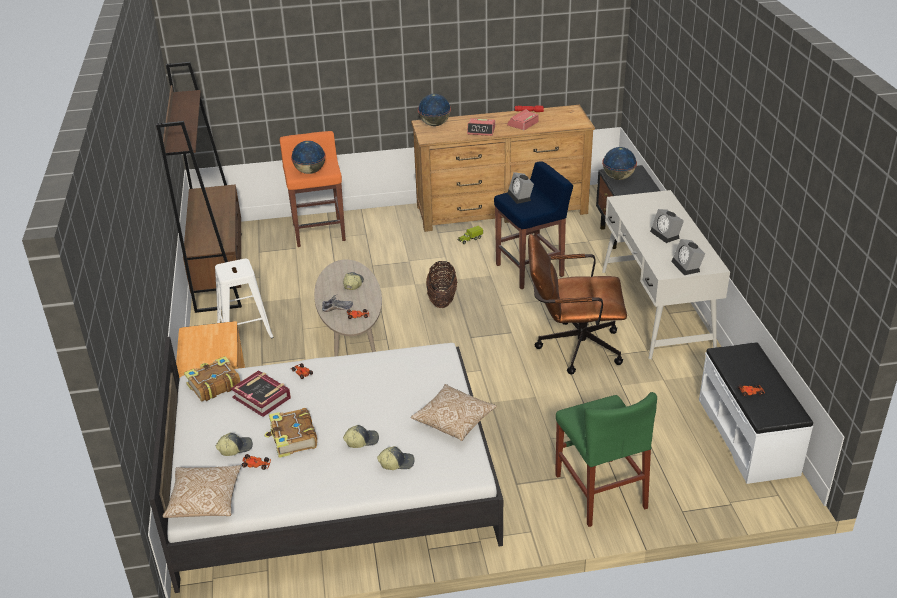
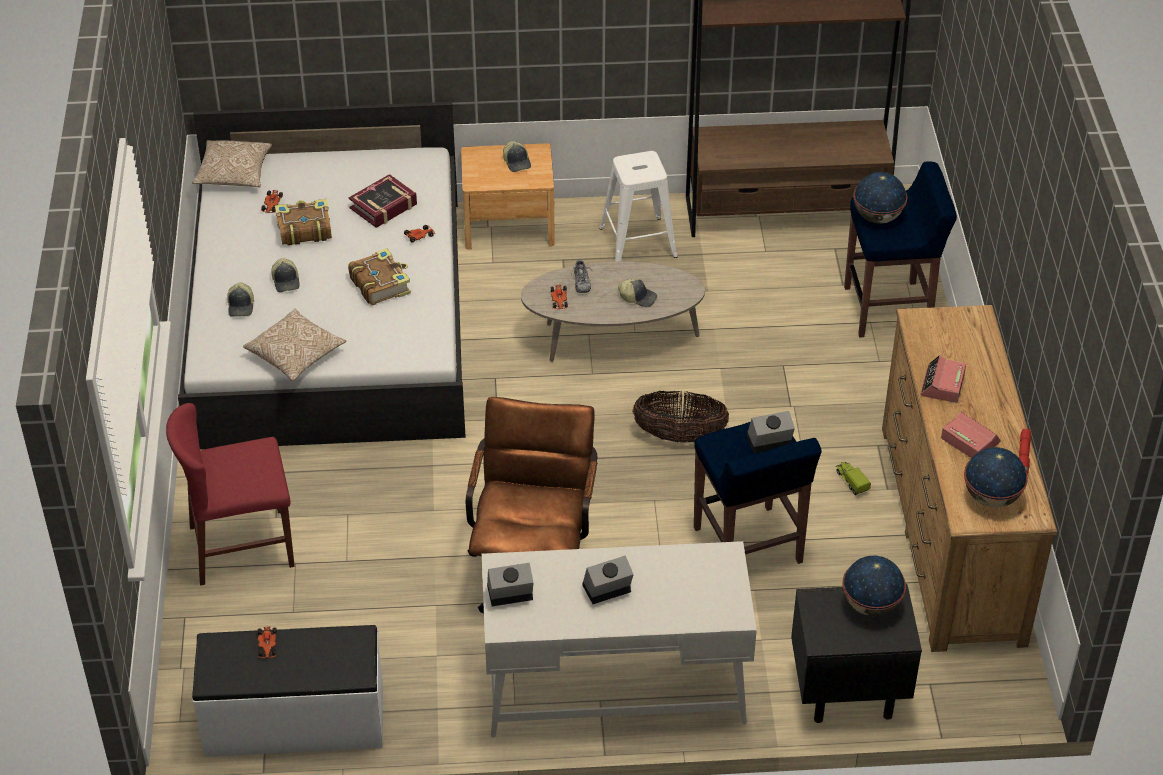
camera: 95 degrees right, 10 degrees up
(213, 385) = (416, 170): book -> book (380, 284)
(235, 448) = (305, 190): cap -> cap (517, 162)
(319, 232) = (889, 309): orange stool -> blue stool
(434, 124) = (972, 331): globe -> globe (992, 497)
(600, 491) = (242, 546): green chair -> red chair

